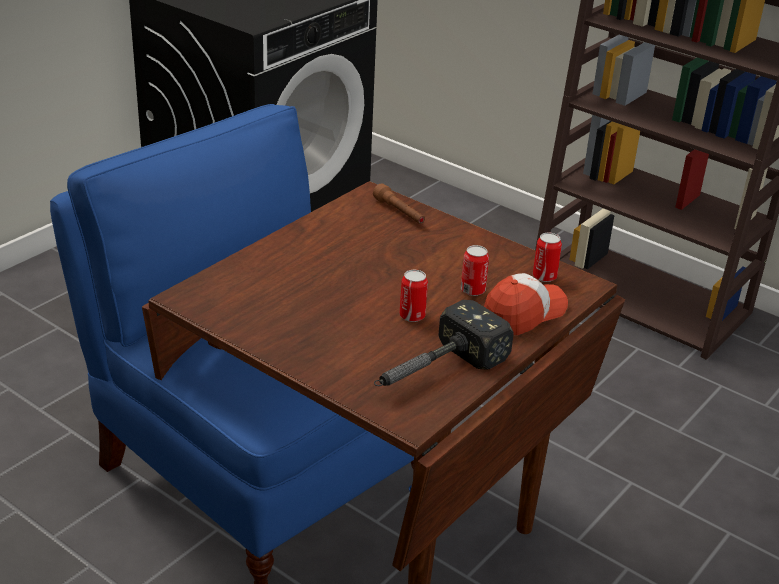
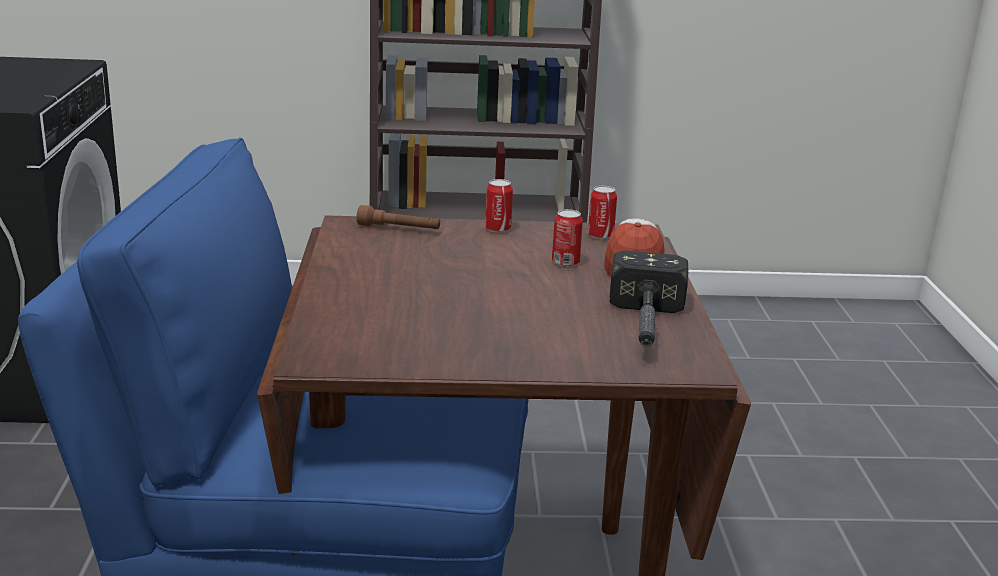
camera: 40 degrees left, 10 degrees down
(412, 316) = (553, 297): can -> can (497, 229)

